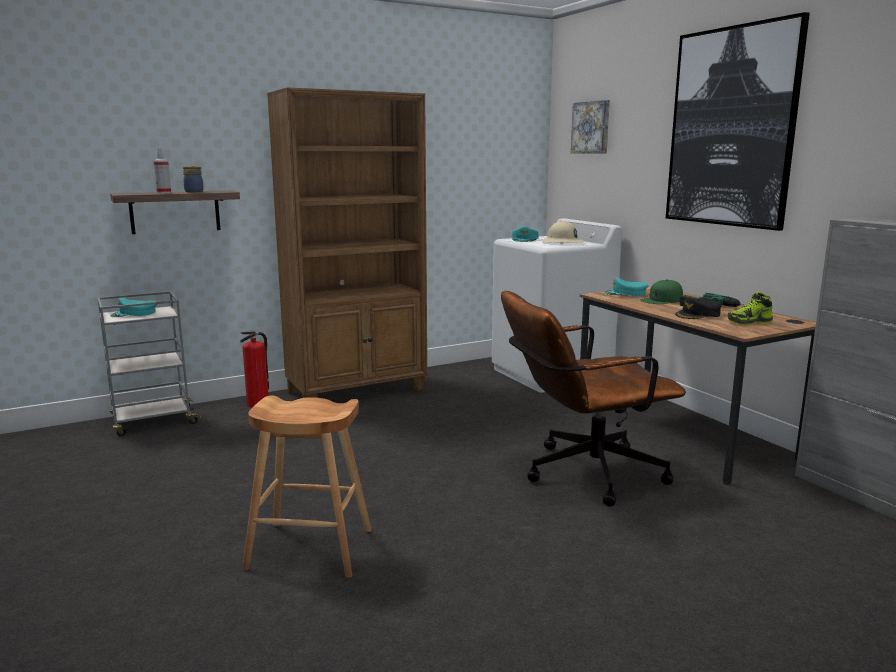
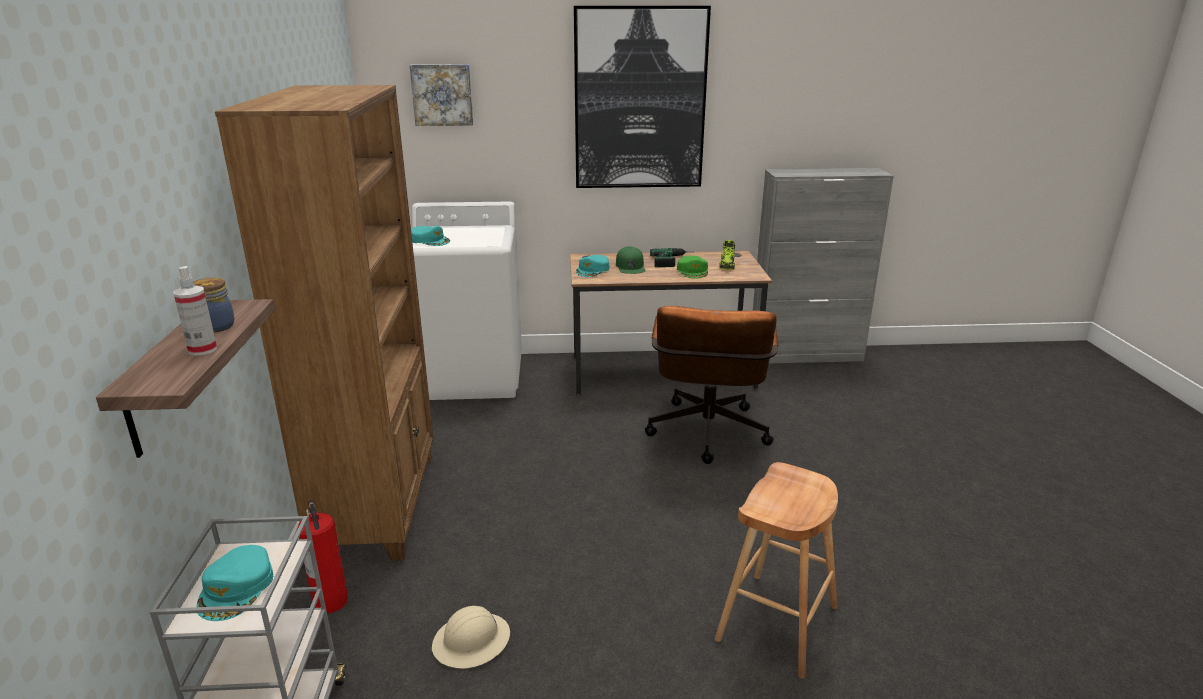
camera: 65 degrees left, 10 degrees up
(562, 242) = (476, 234): beige hard hat -> beige hard hat (472, 641)
(698, 315) = (693, 271): black cap -> green cap

